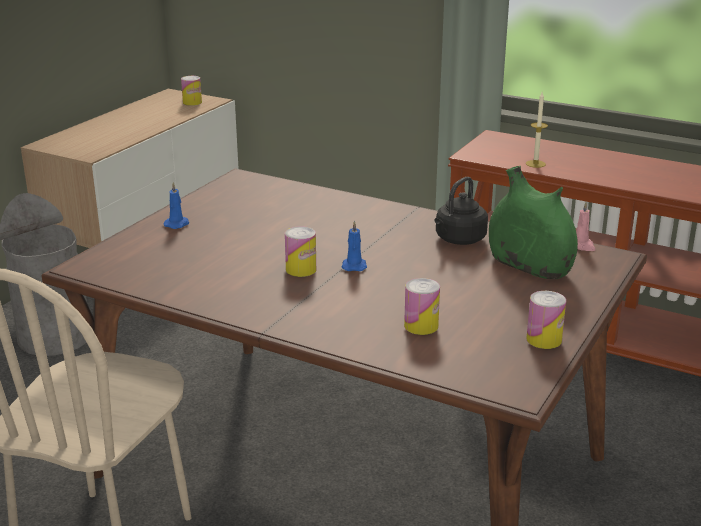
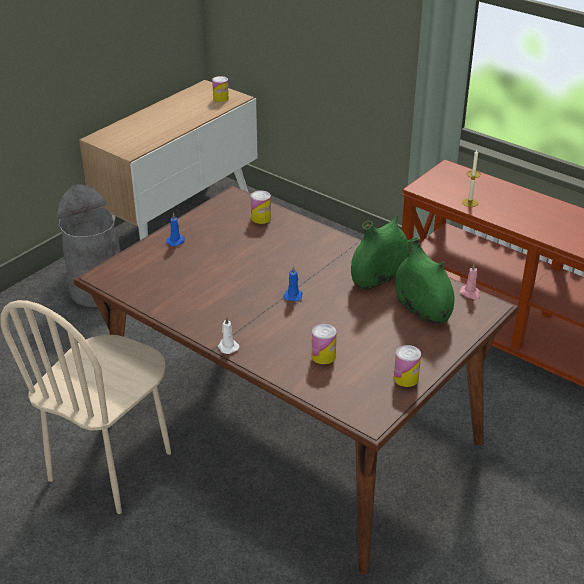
camera: 10 degrees right, 10 degrees up
(283, 327) = (227, 347): none -> white candle
(301, 269) = (254, 295): can -> can (261, 218)
(458, 240) = (379, 278): black kettle -> green vase

